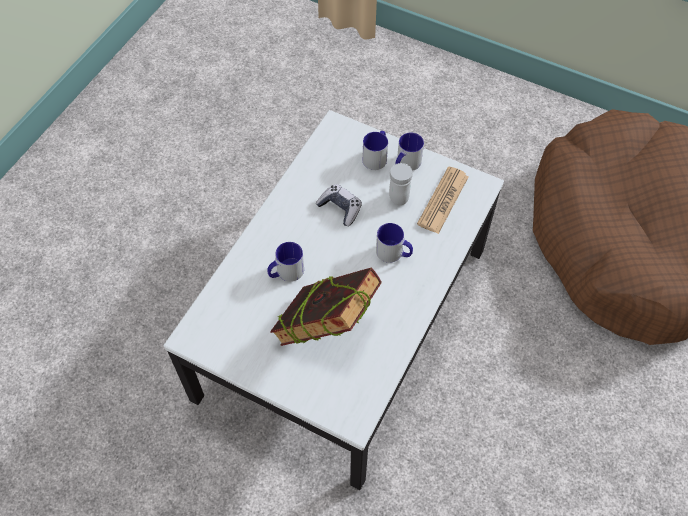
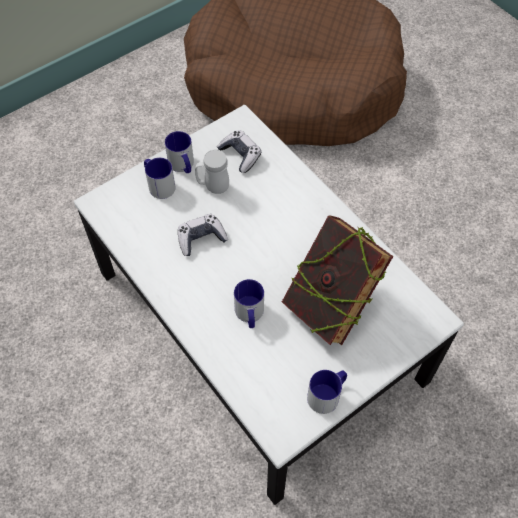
camera: 65 degrees left, 0 degrees up
(394, 253) = (276, 216): mug -> mug (327, 394)
(443, 200) = (240, 155): newspaper -> game controller

